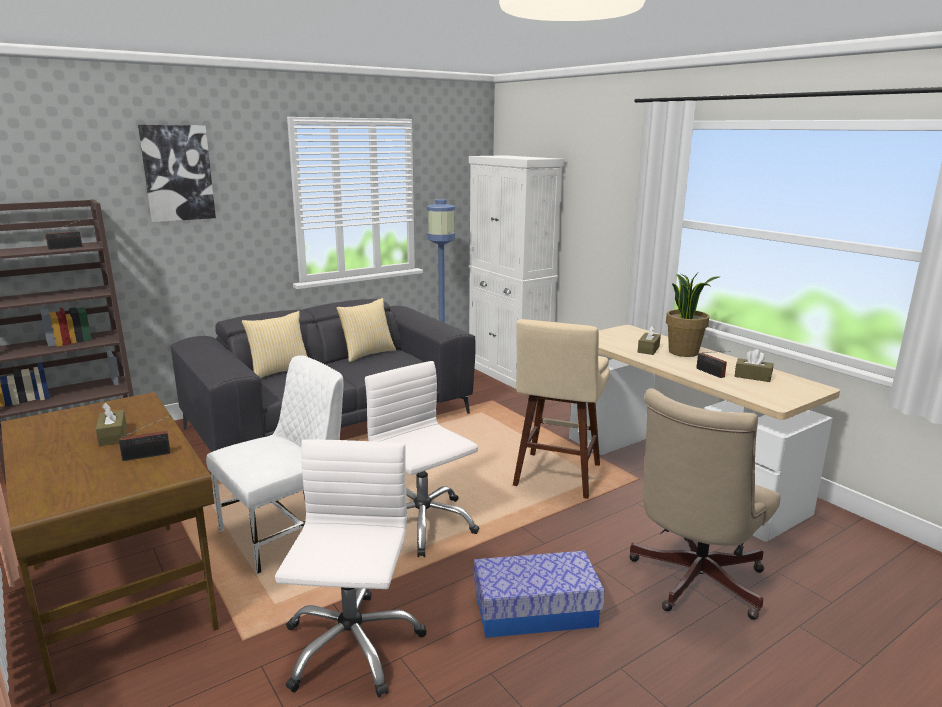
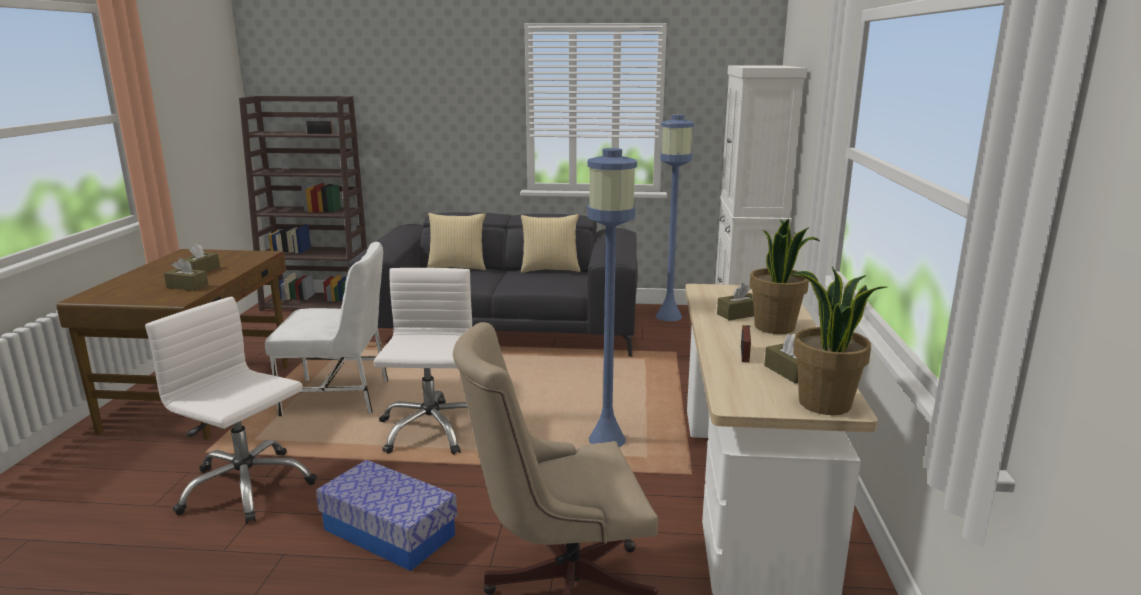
camera: 40 degrees right, 0 degrees up
(149, 455) = (187, 286): radio -> brown tissue box
(177, 173) = (420, 76): picture -> none
(351, 645) = (246, 487): white office chair -> white office chair turned 105 degrees counterclockwise
(556, 478) = (606, 440): beige stool -> blue floor lamp
(805, 389) = (824, 404): none -> potted plant

